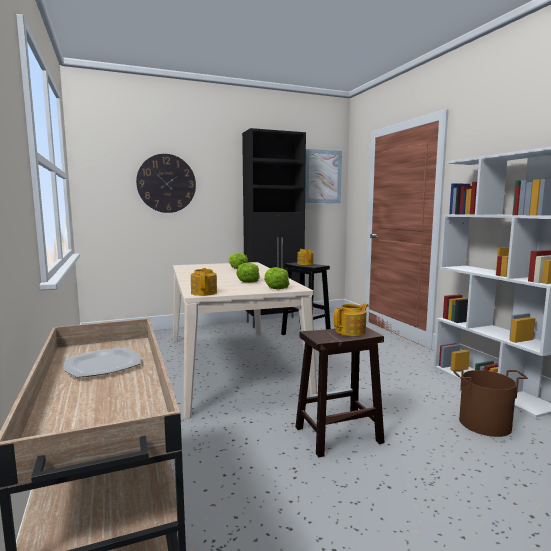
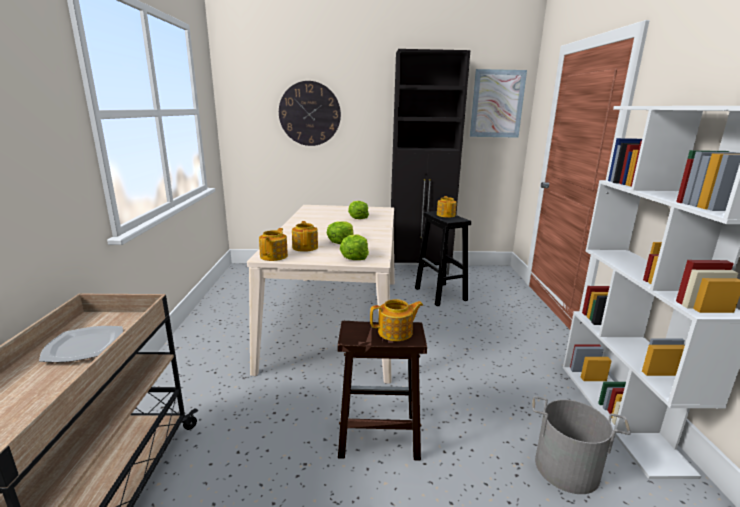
camera: 20 degrees right, 10 degrees up
(223, 286) = (305, 247): none -> teapot
(485, 424) = (566, 469): brown bucket -> grey bucket

